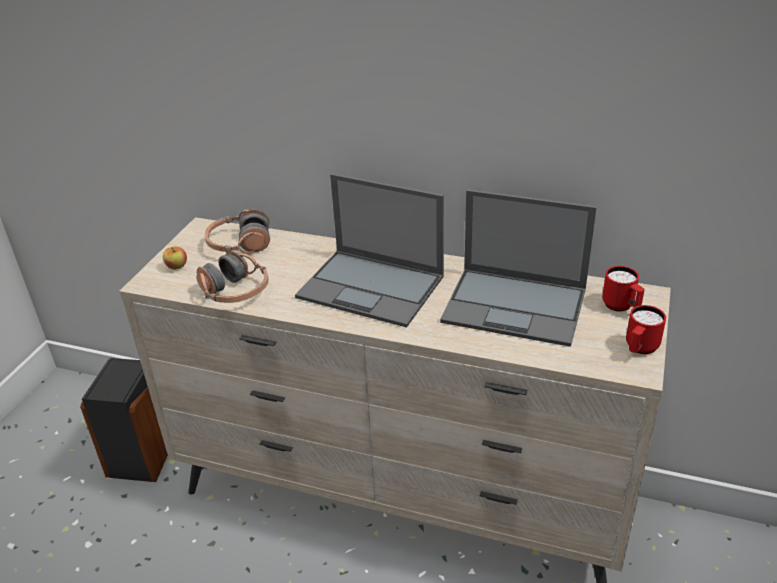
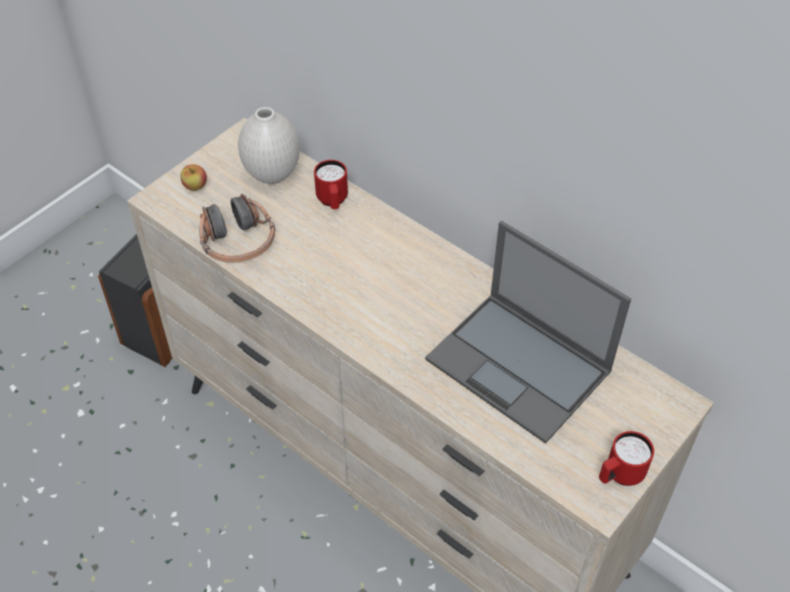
camera: 20 degrees right, 15 degrees up
(239, 244) = (272, 174): headphones -> white vase
(372, 287) = (380, 285): laptop -> none
(621, 307) = (637, 410): red mug -> red mug (332, 202)

